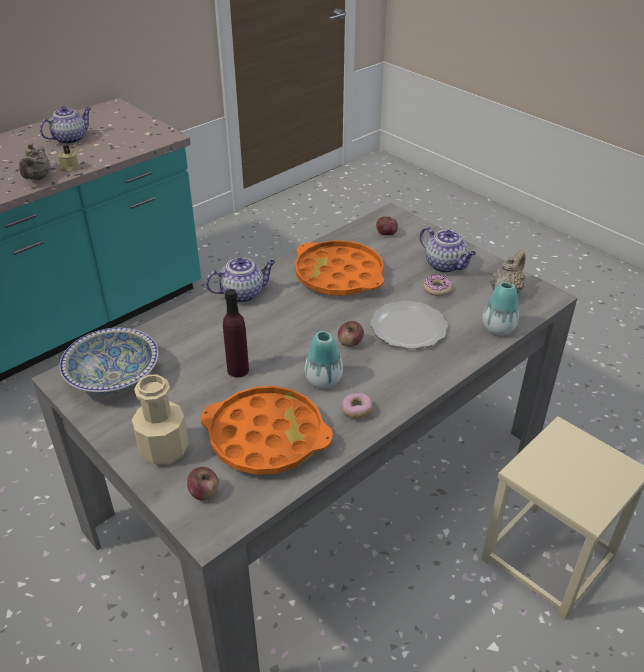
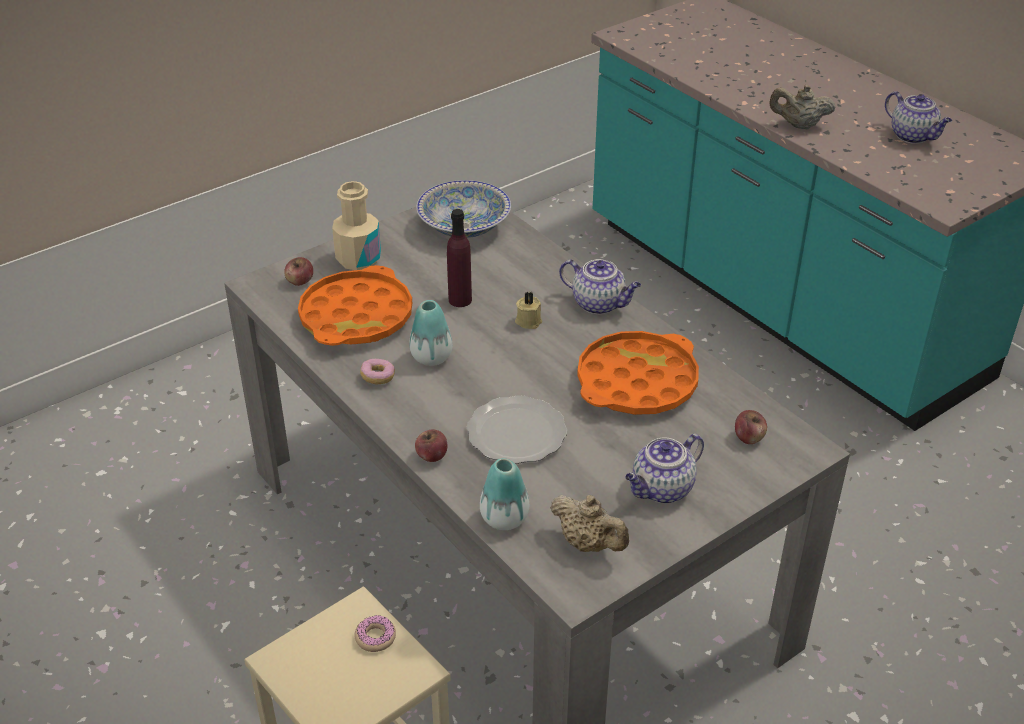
camera: 95 degrees right, 0 degrees up
(69, 168) = (829, 143): beige candle -> beige candle (528, 321)
(243, 293) = (599, 304): teapot -> teapot turned 45 degrees counterclockwise
(350, 343) = (493, 382): apple -> apple (431, 456)
(437, 289) = (600, 472): donut -> donut (375, 637)

